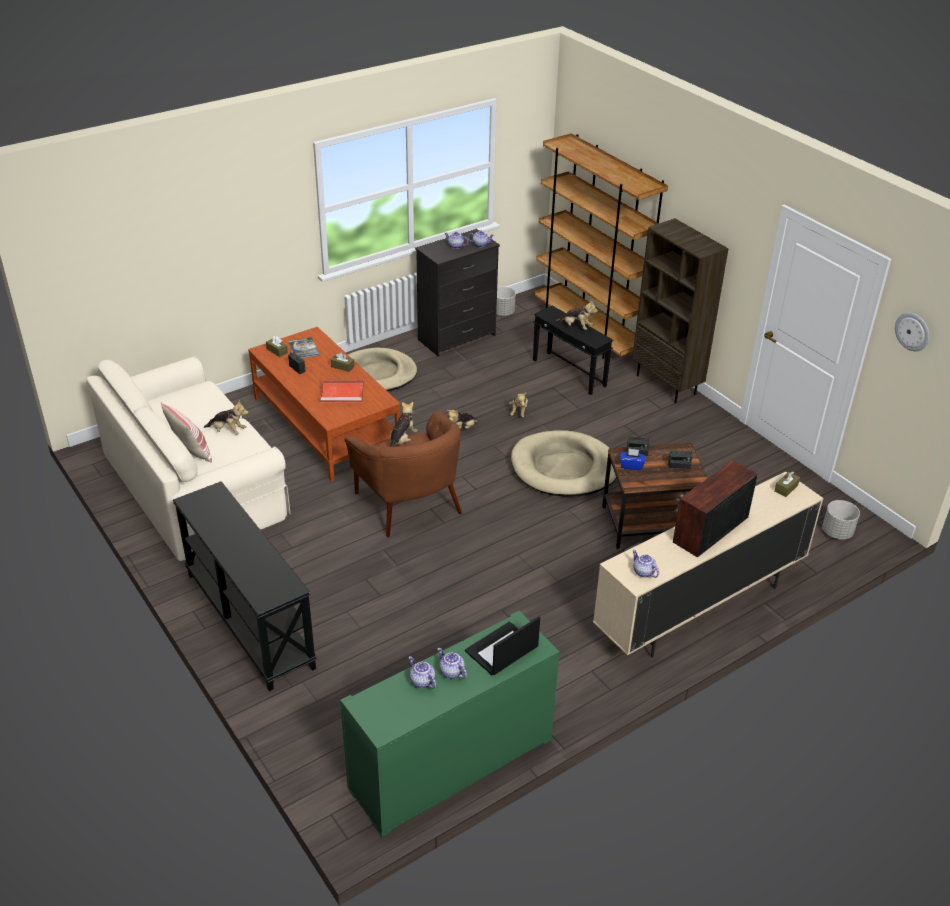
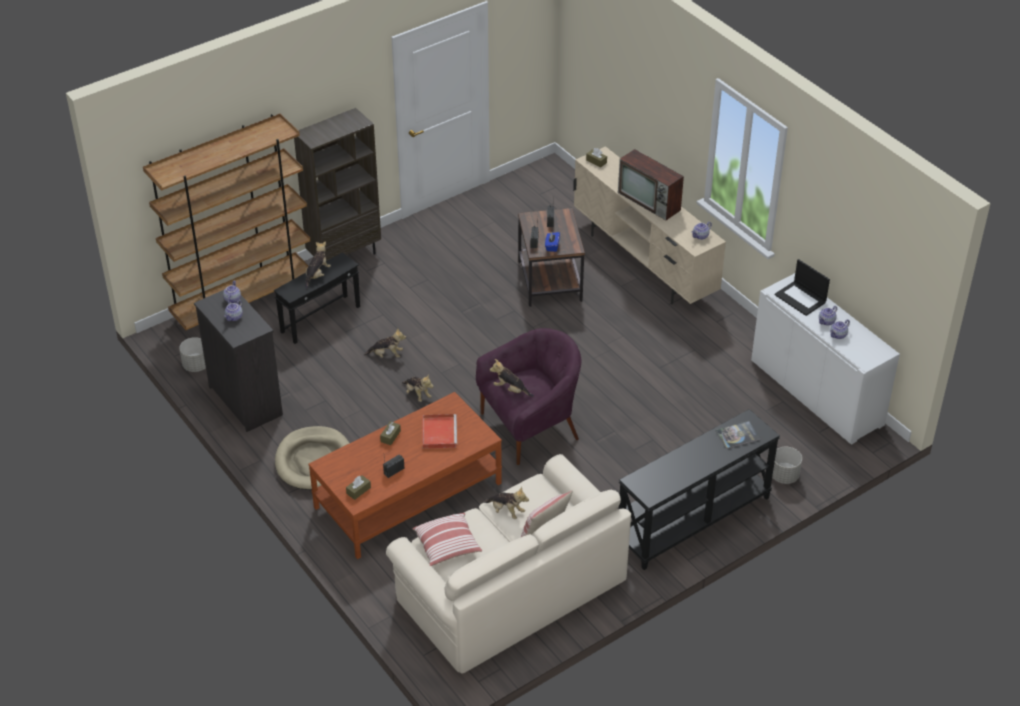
camera: 90 degrees left, 5 degrees up
(192, 396) = (448, 546): none -> pillow
(228, 431) = (506, 511): plush toy -> plush toy turned 105 degrees clockwise
(303, 349) = (355, 469): book -> book (737, 435)
(409, 503) = (530, 426): brown armchair -> purple armchair
(451, 764) = (816, 393): green cabinet -> white cabinet
(564, 468) = (475, 327): beige dog bed -> none
(836, 532) = (551, 186): grey planter -> grey planter (784, 476)
(912, 331) = (517, 29): wall clock -> none

